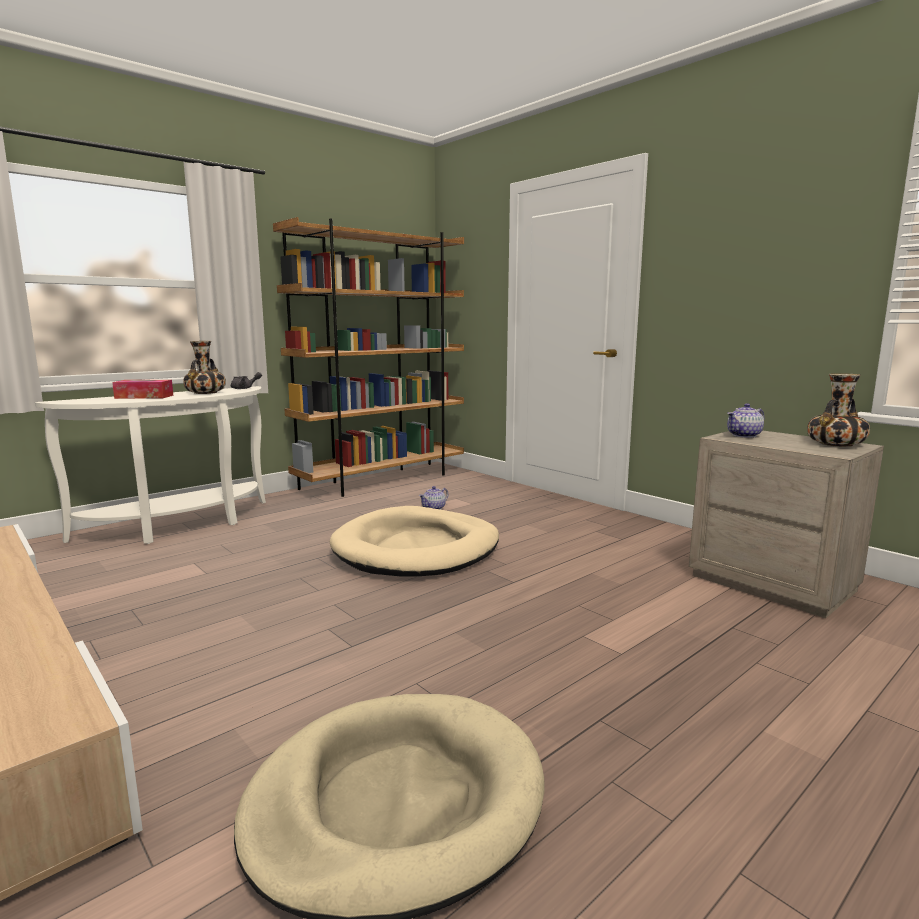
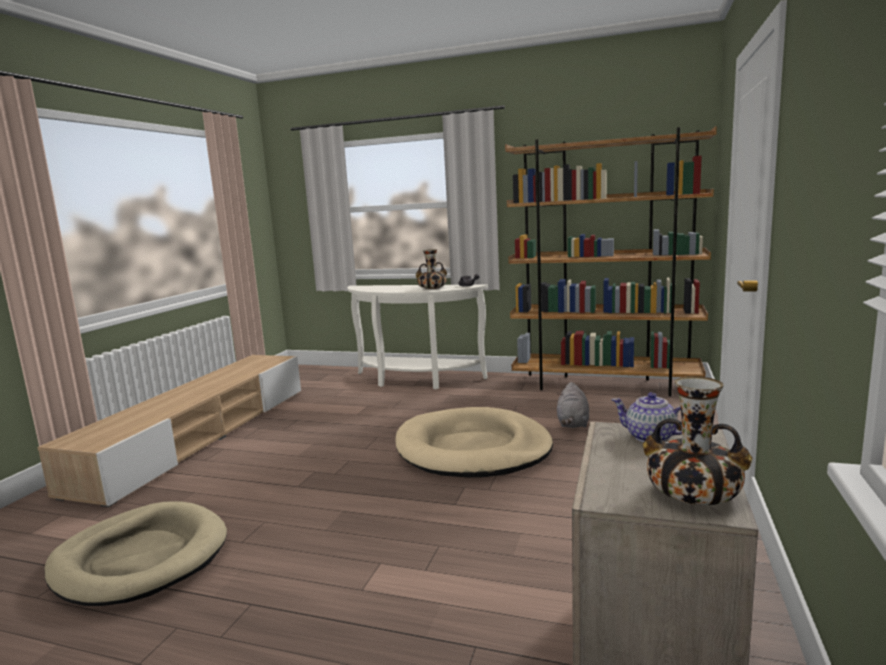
camera: 60 degrees right, 0 degrees up
(144, 397) = (394, 287): tissue box -> none
(434, 508) = (572, 423): teapot -> grey plush toy

